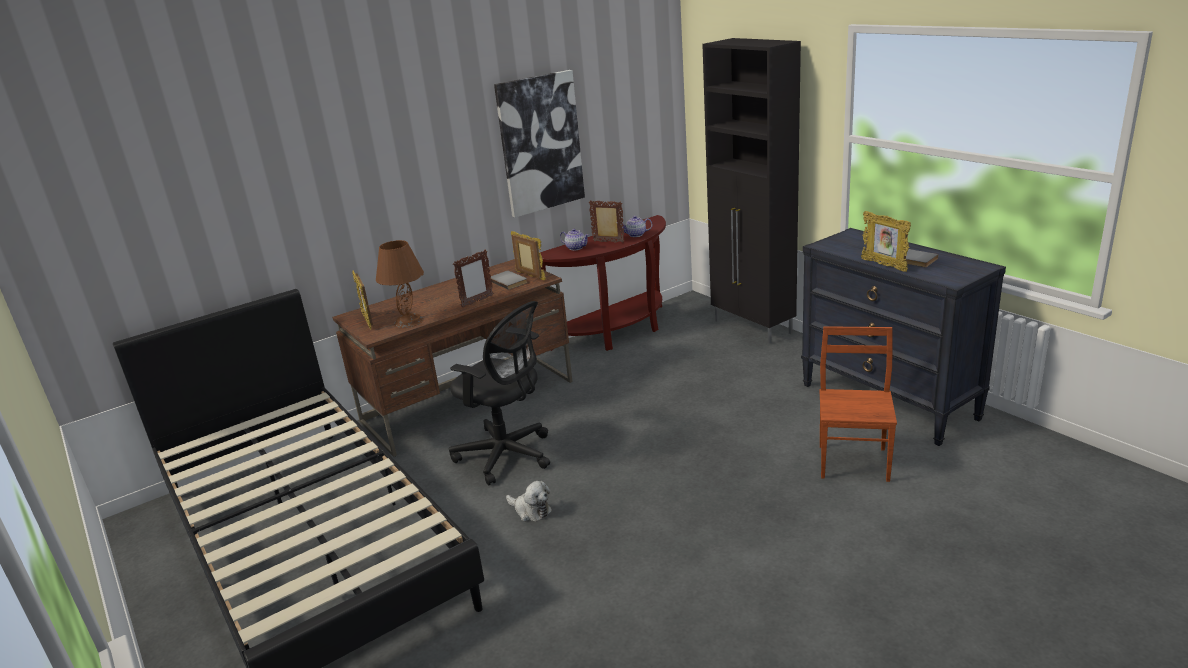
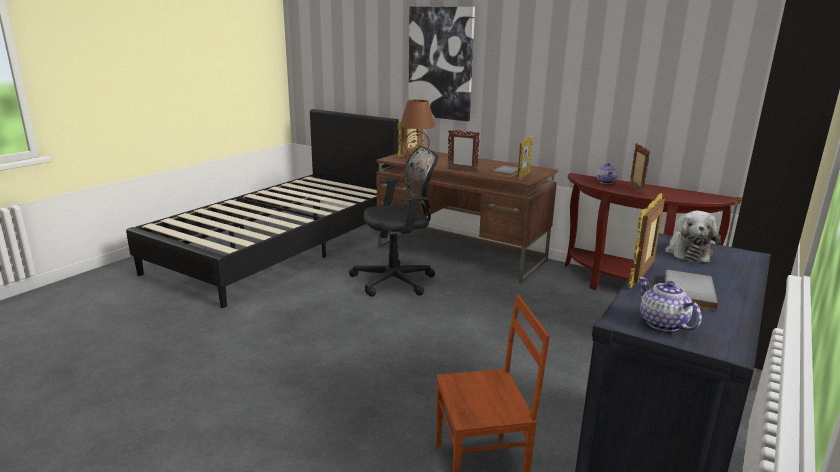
camera: 65 degrees right, 5 degrees down
(507, 456) = (397, 281): black office chair -> black office chair turned 120 degrees counterclockwise
(531, 510) = (332, 302): plush toy -> plush toy (688, 252)
(540, 143) = (612, 74): picture -> picture (441, 63)
(636, 235) = (669, 196): teapot -> teapot (663, 324)

